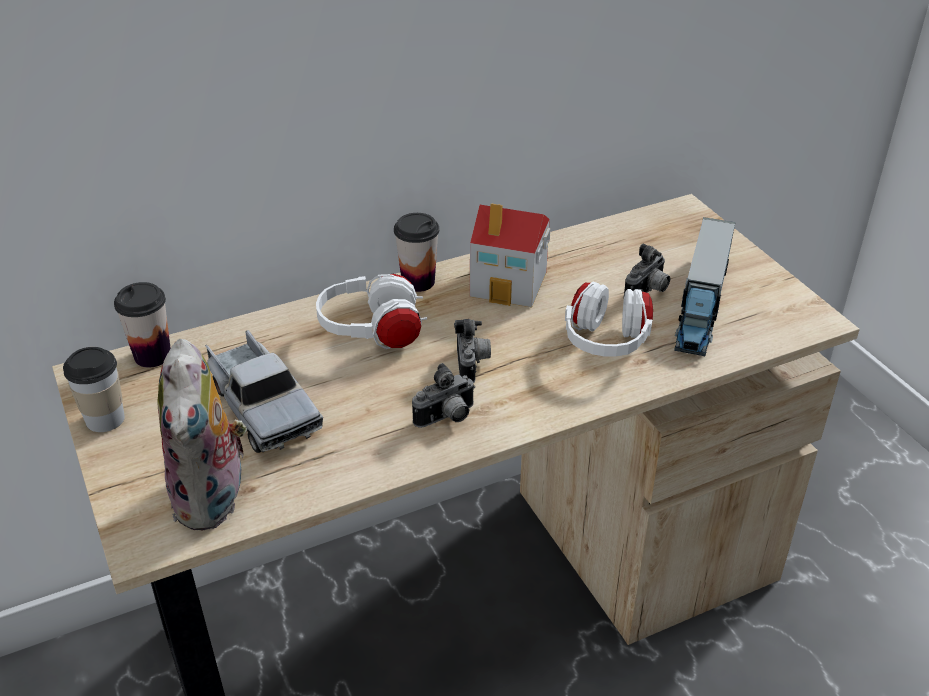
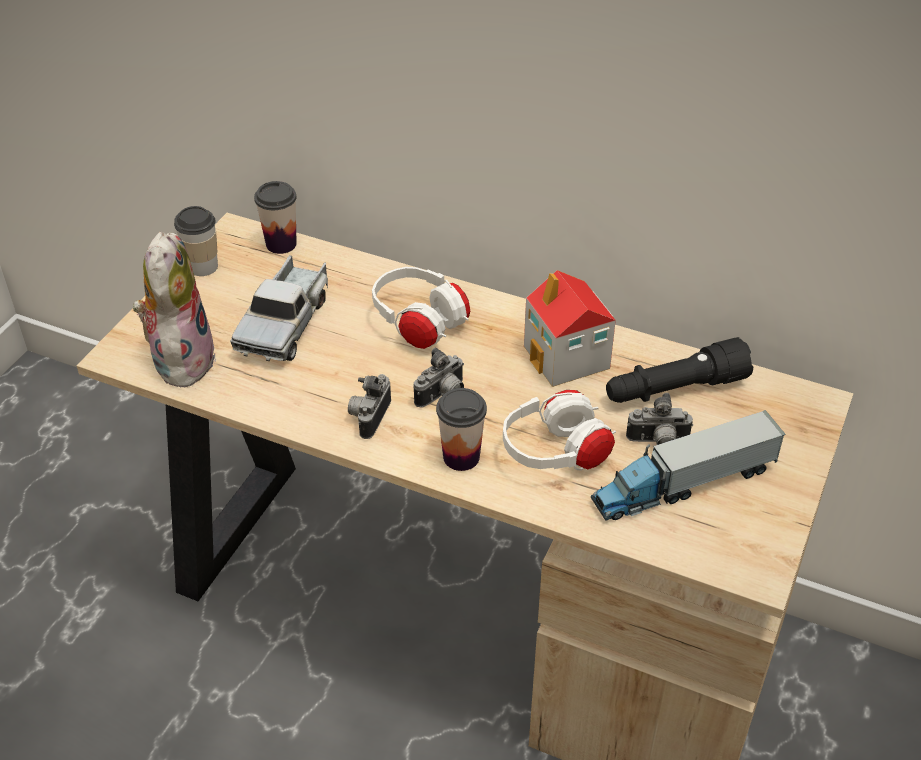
camera: 50 degrees right, 5 degrees up
(214, 499) = (181, 359): plush toy -> plush toy turned 135 degrees clockwise
(418, 282) = (507, 309): cup -> cup (461, 457)
(447, 418) = (369, 417): camera -> camera turned 90 degrees clockwise
(603, 256) = (674, 389): none -> black flashlight

